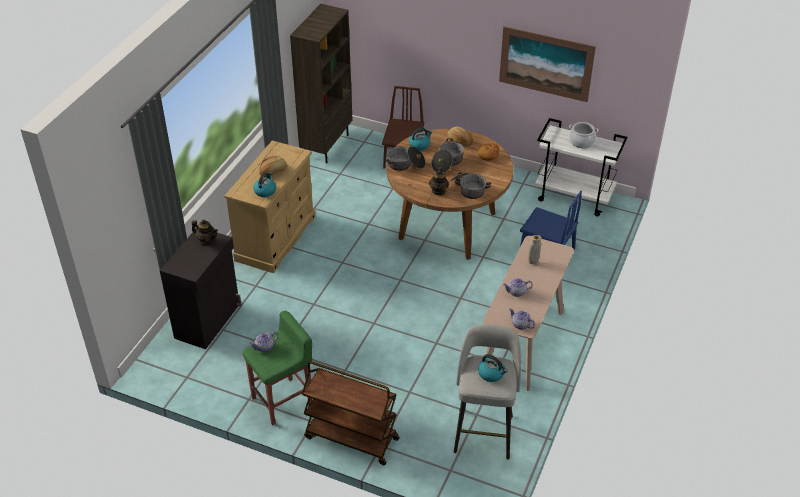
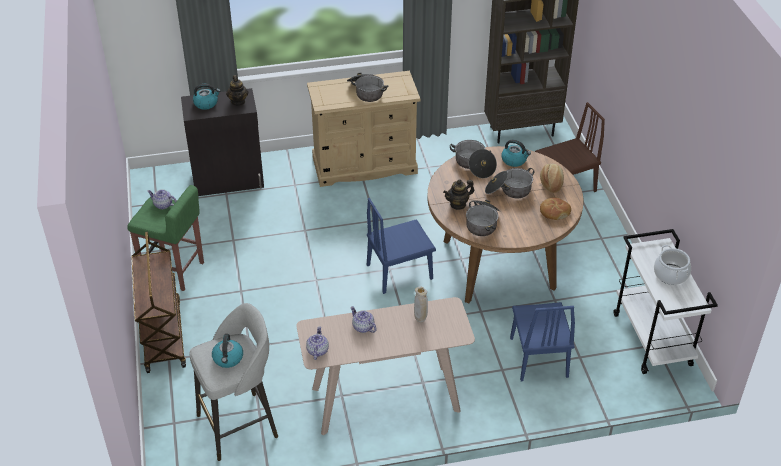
camera: 55 degrees right, 0 degrees up
(265, 191) = (336, 100): kettle -> kettle (206, 103)
(273, 172) = (366, 92): bread -> cooking pot
(408, 276) = (399, 271): none -> blue chair
(546, 64) = (687, 158): picture -> none

